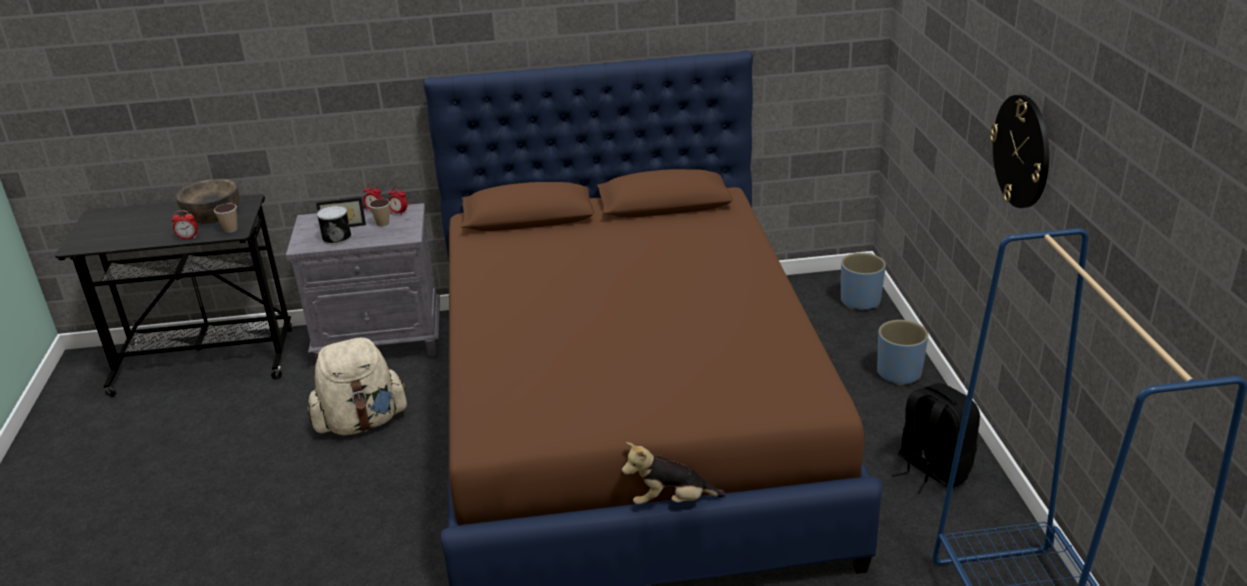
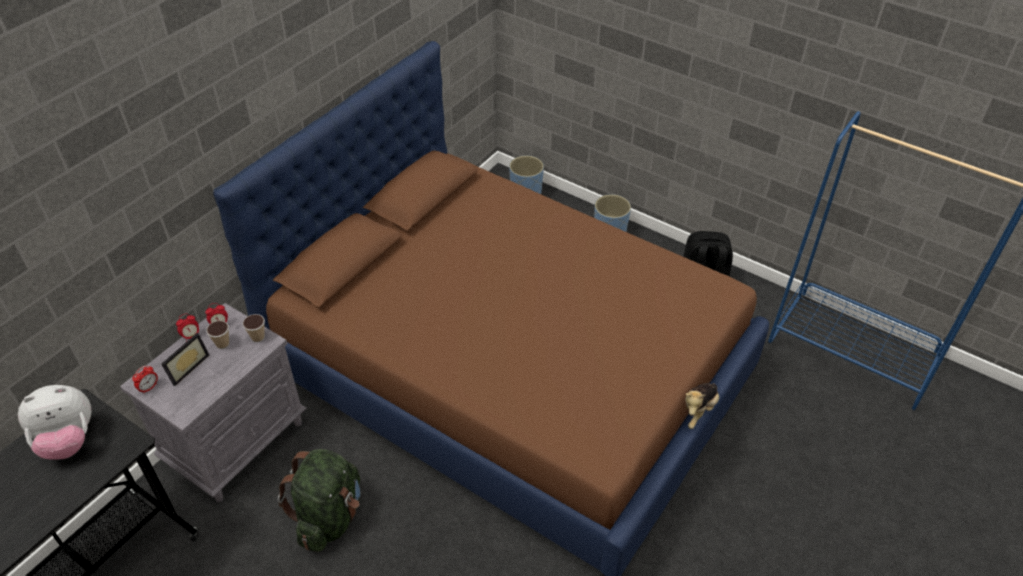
camera: 50 degrees left, 15 degrees up
(188, 237) = (91, 480): alarm clock -> alarm clock (149, 388)
(213, 213) = (68, 441): brown bowl -> plush toy
(230, 229) = (122, 443): cup -> cup (258, 337)
(337, 237) = (203, 382): can -> none
(362, 422) = (329, 516): beige backpack -> green backpack
(1022, 151) = (730, 62): wall clock -> none

